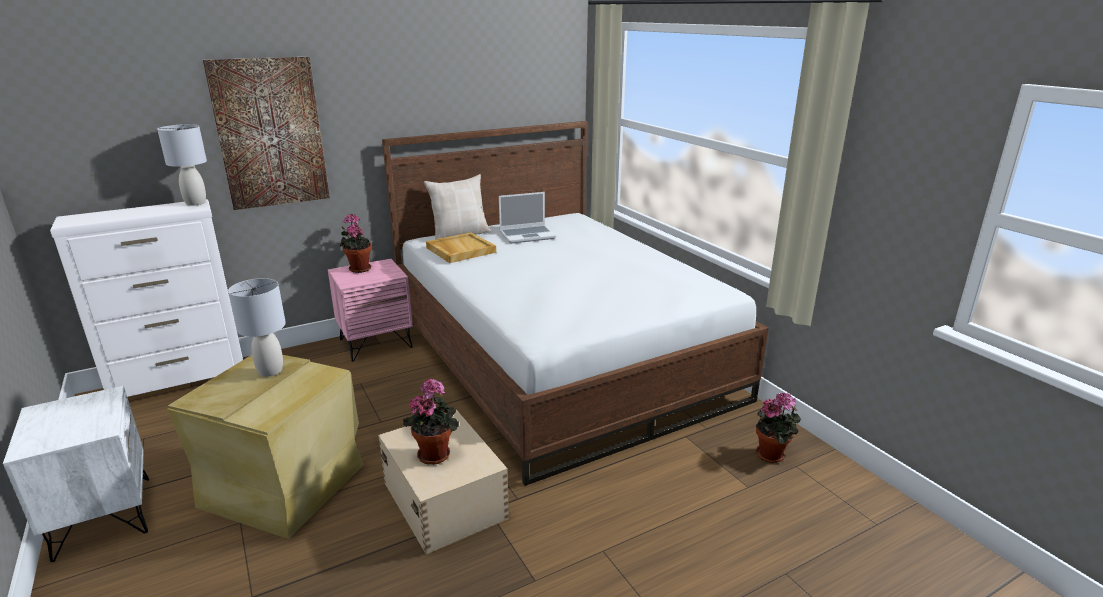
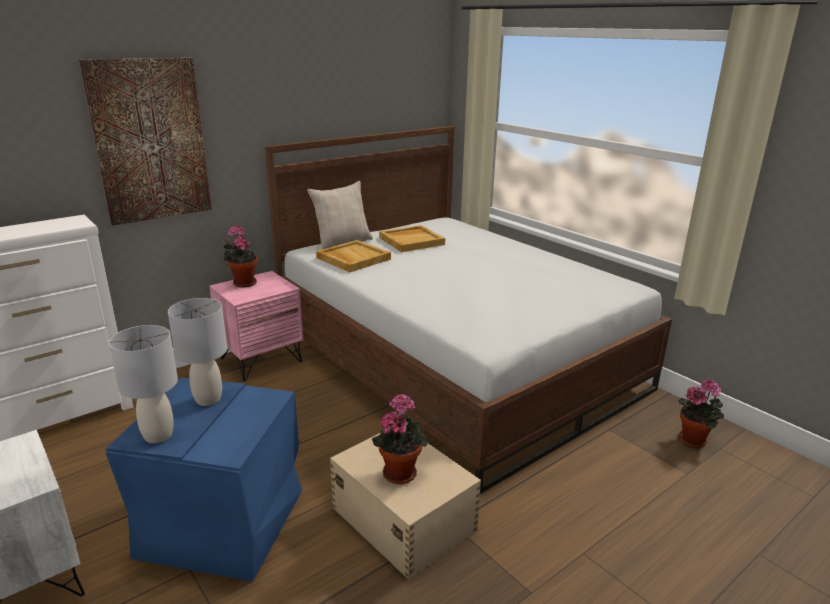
camera: 10 degrees left, 0 degrees up
(196, 203) = (75, 219): grey table lamp -> grey table lamp (159, 435)
(286, 484) = (225, 521): beige storage box -> blue storage box
(527, 235) = (411, 241): laptop -> beige tray

